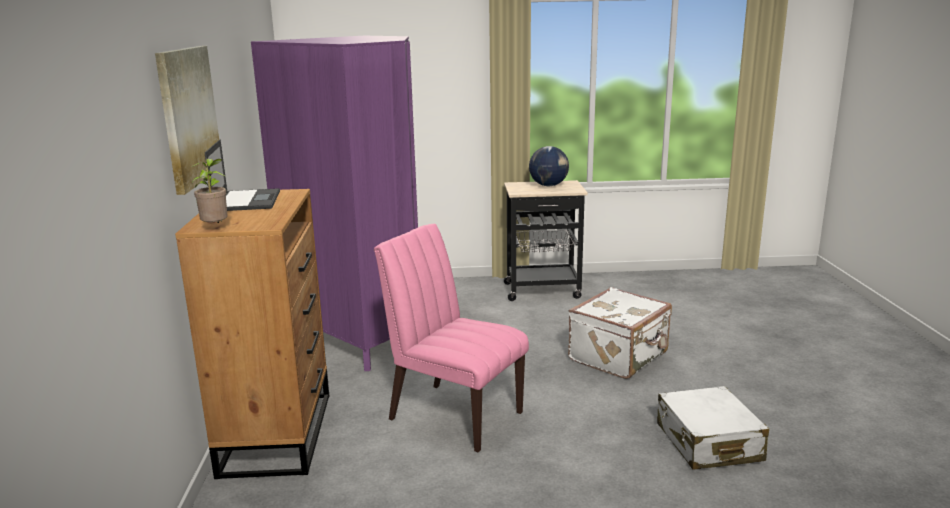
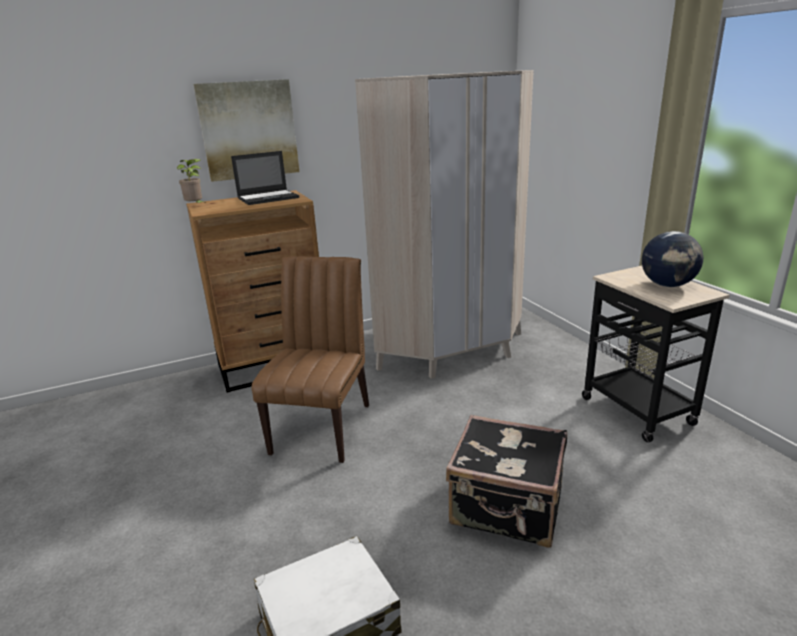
camera: 70 degrees right, 5 degrees up
(365, 329) = (448, 347): purple wardrobe -> beige wardrobe
(456, 416) = (322, 429): pink chair -> brown chair
(620, 357) = (507, 508): white suitcase -> black suitcase

